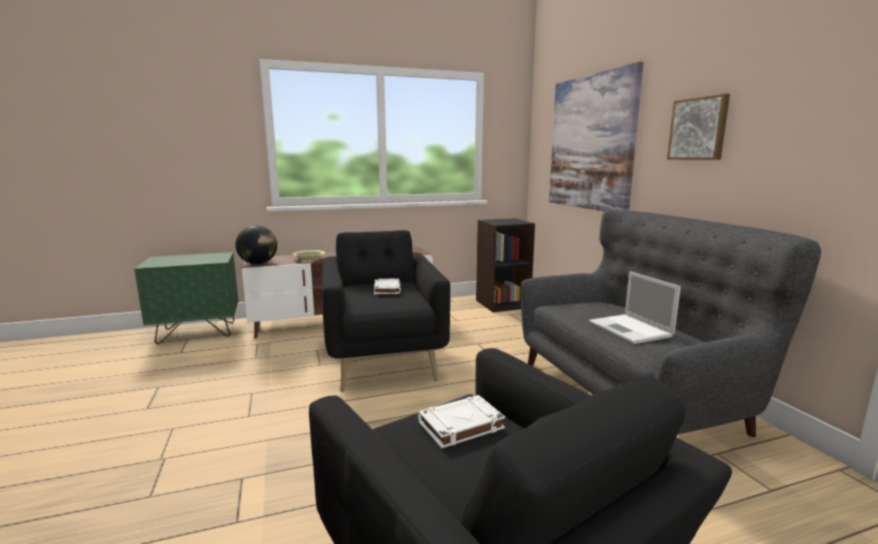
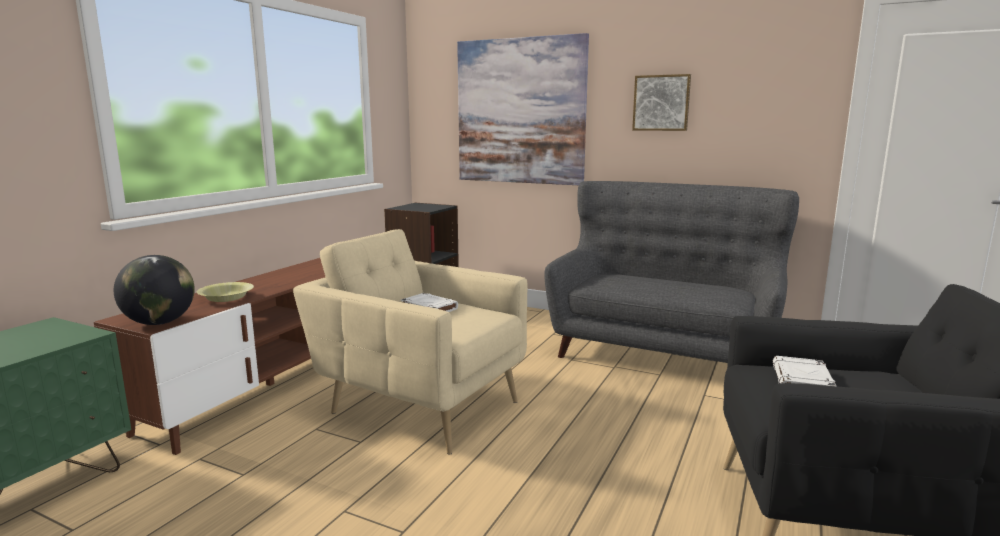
camera: 45 degrees left, 0 degrees up
(383, 358) = (419, 404): black armchair -> beige armchair
(631, 329) = (678, 289): laptop -> none

